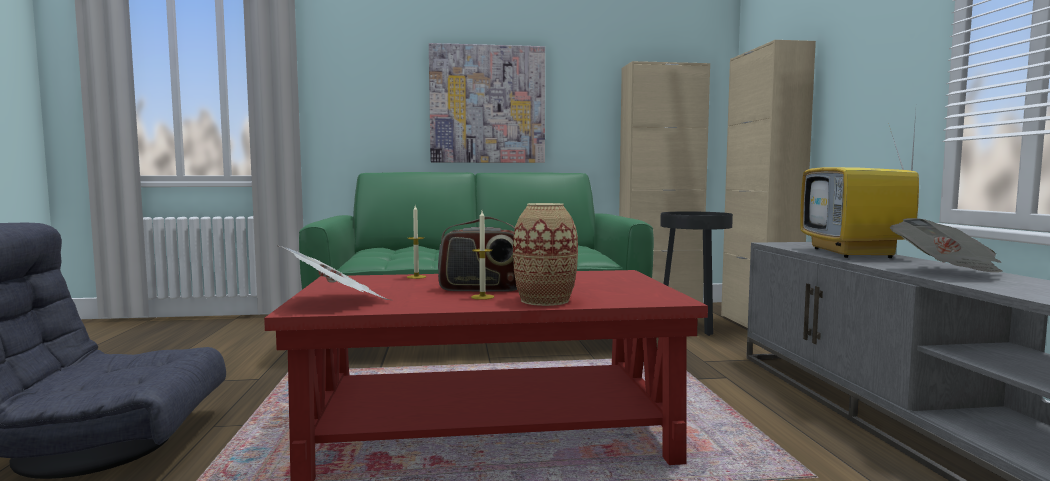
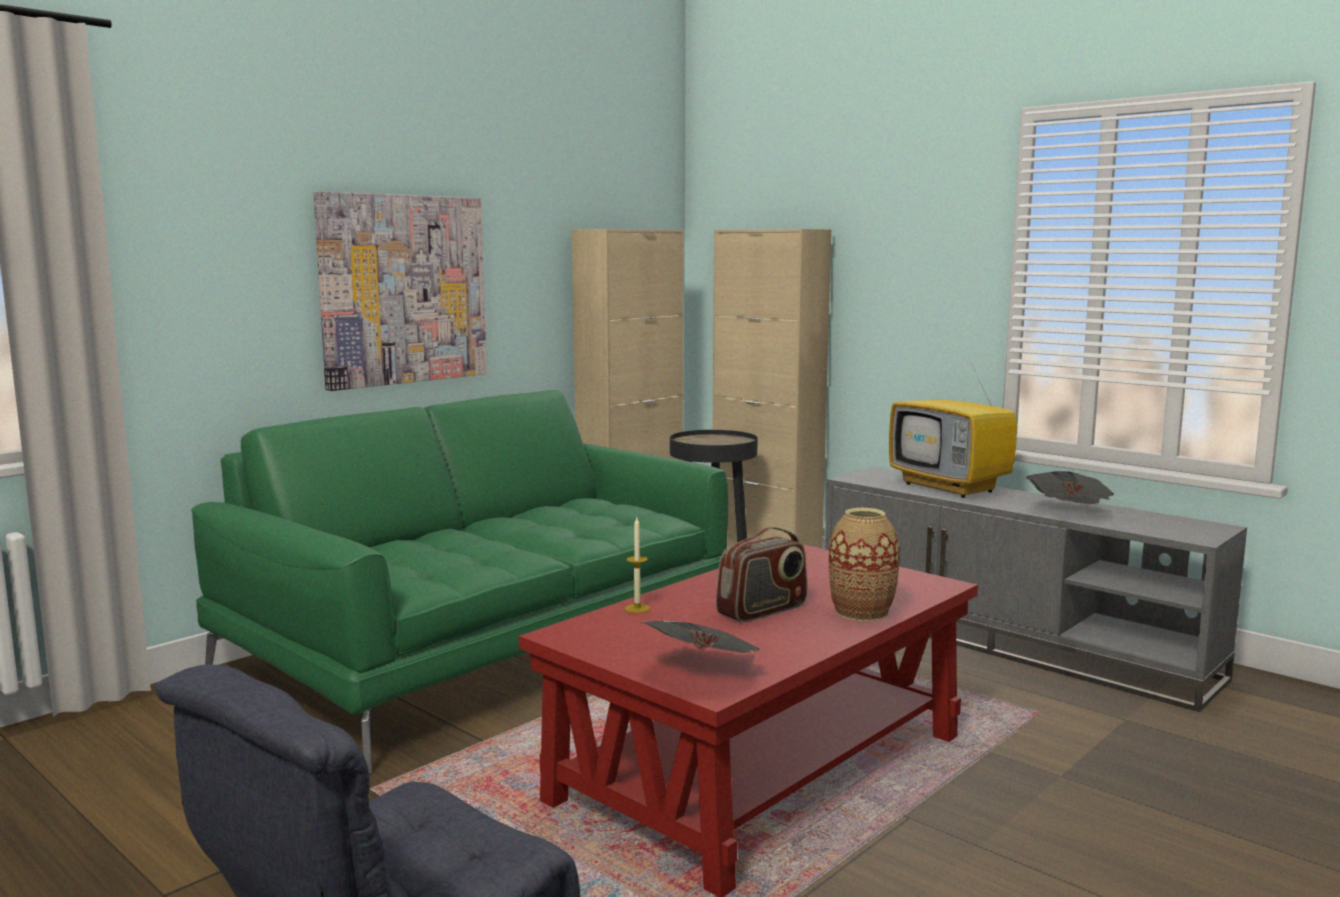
camera: 40 degrees left, 5 degrees up
(482, 297) = (801, 622): candle -> none

